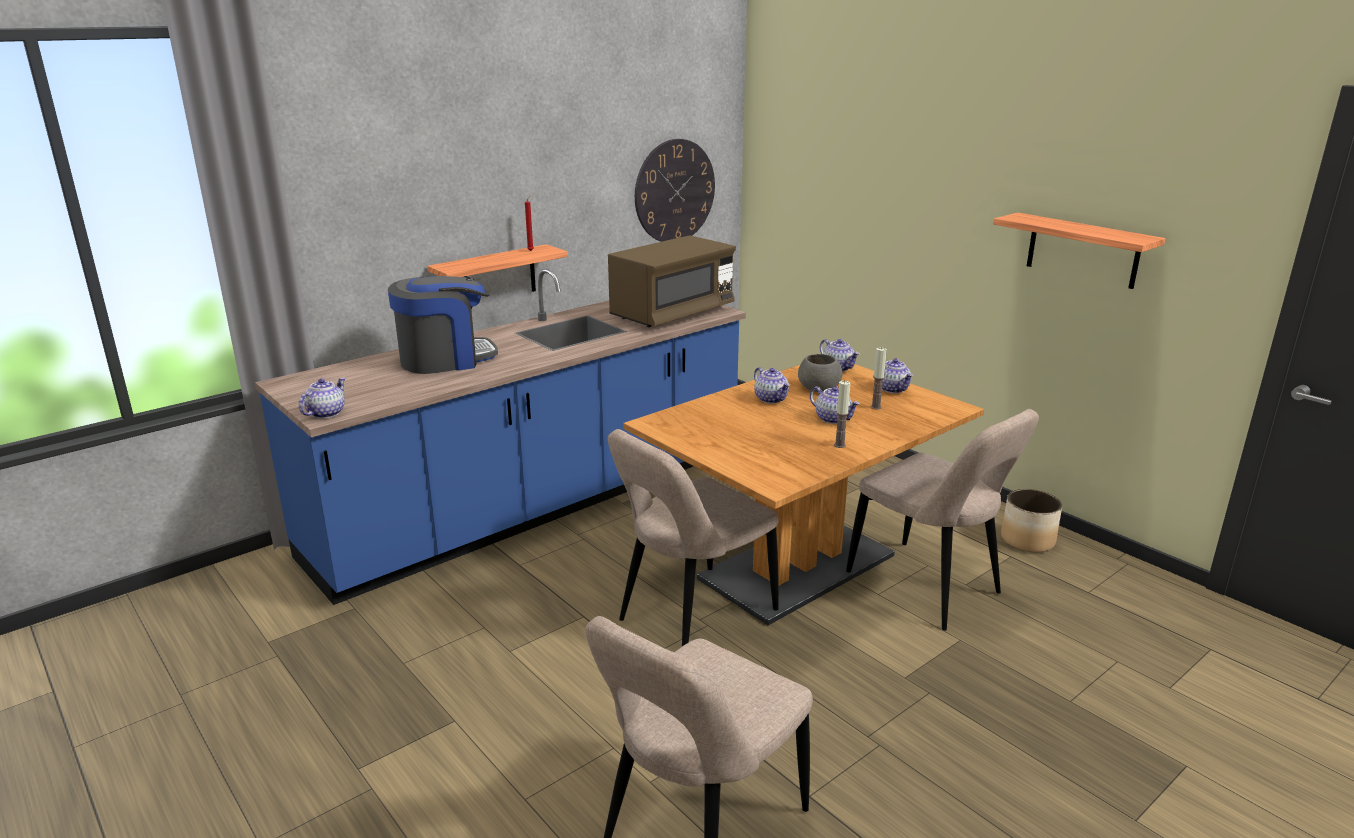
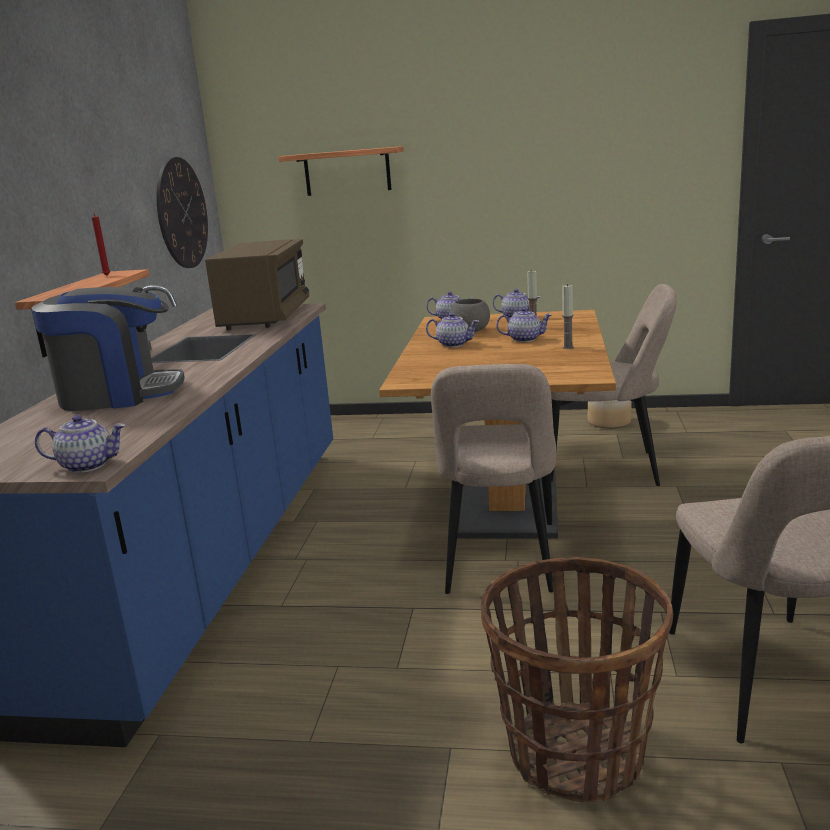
camera: 40 degrees left, 5 degrees down
(326, 413) = (88, 465): teapot -> teapot turned 105 degrees clockwise
(445, 359) = (118, 394): coffee machine -> coffee machine turned 60 degrees clockwise
(505, 777) = (575, 752): none -> basket
(1082, 250) = (587, 182): shelf -> shelf (347, 172)

